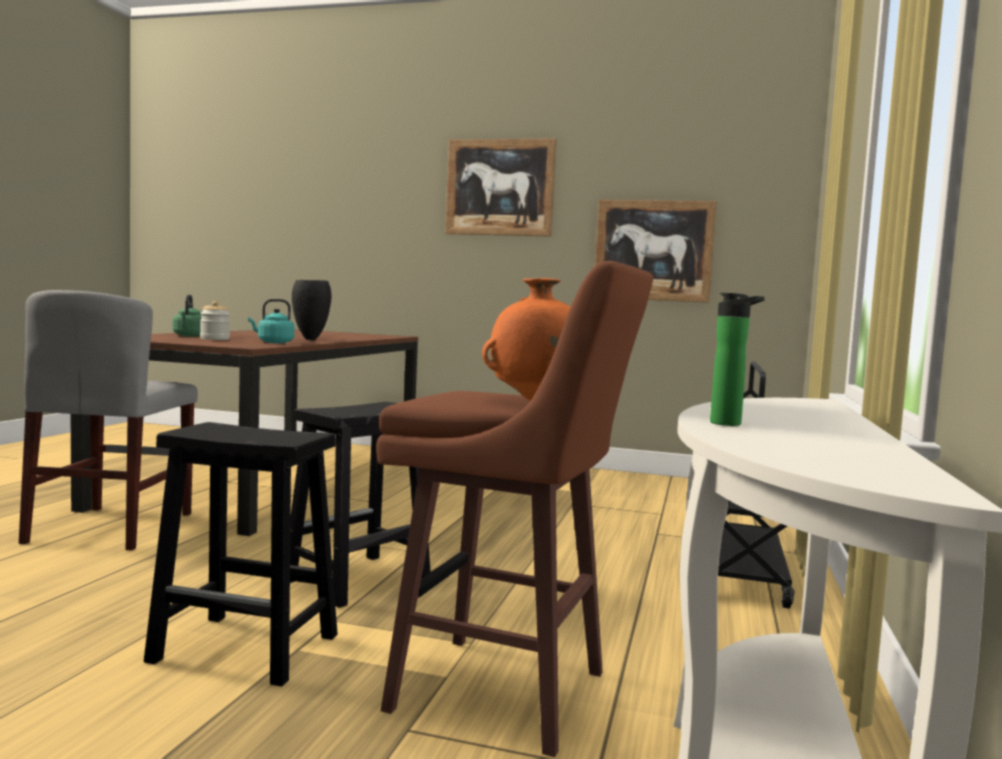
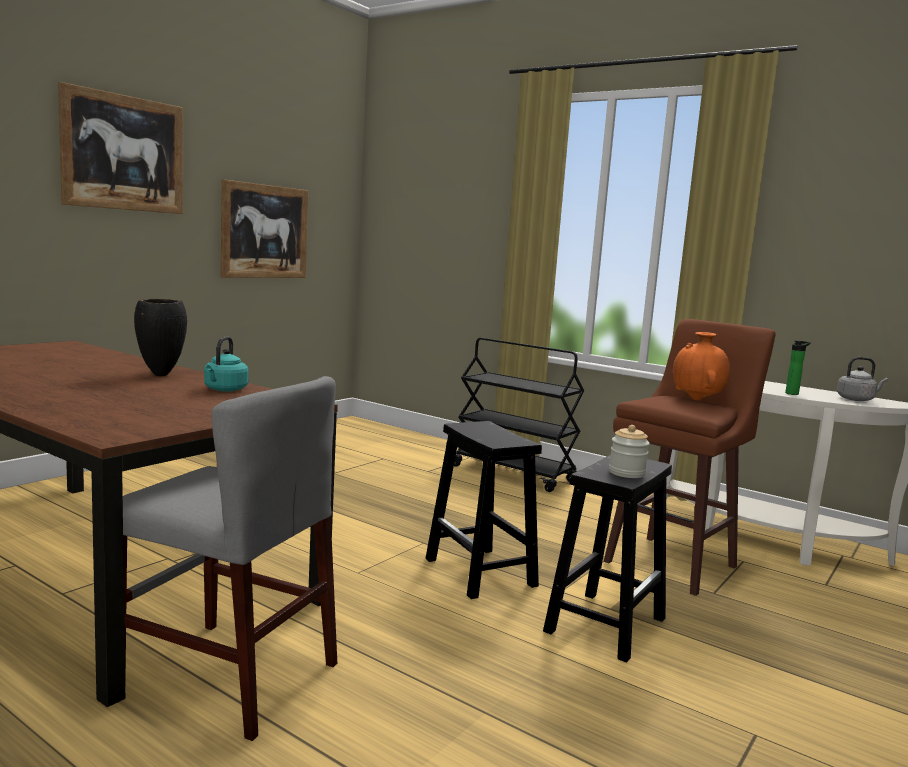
camera: 70 degrees left, 5 degrees up
(189, 336) = (86, 404): green kettle -> none
(215, 339) = (163, 401): jar -> jar (627, 473)
(817, 453) = (857, 399): none -> grey kettle

